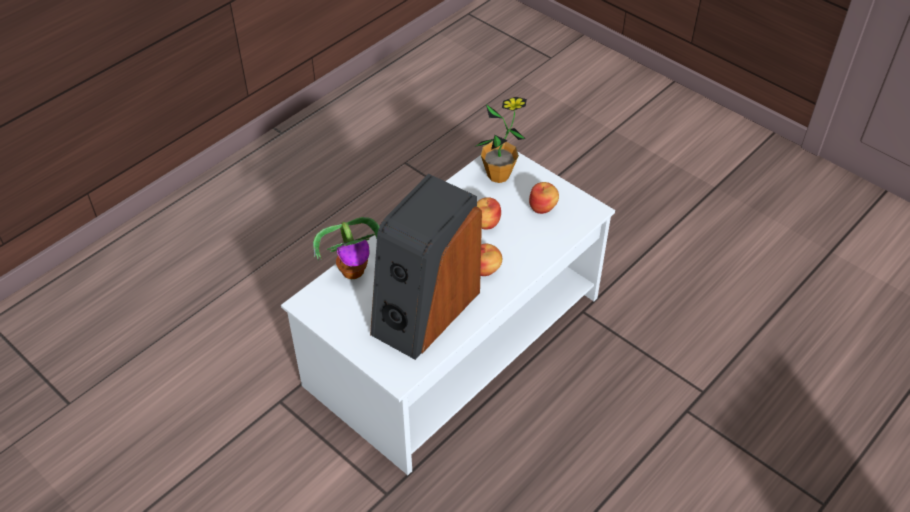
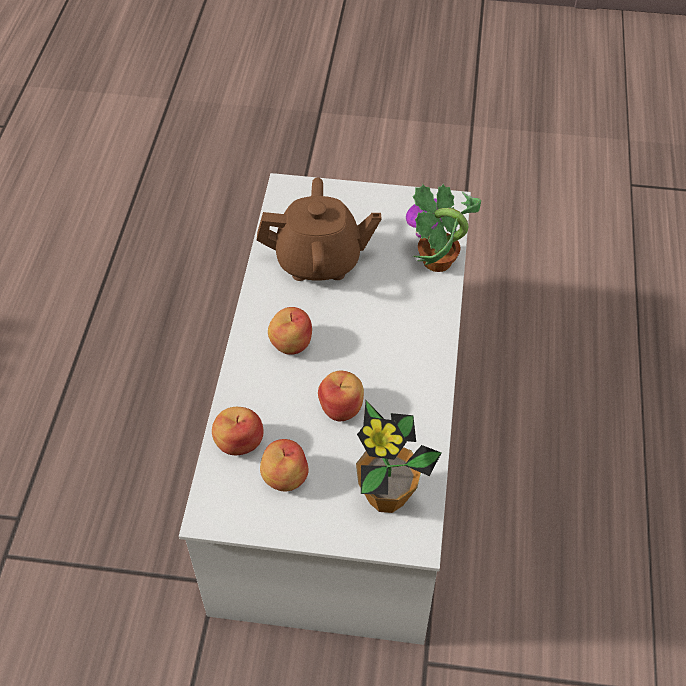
camera: 145 degrees right, 5 degrees up
(424, 311) = (319, 260): speaker -> brown teapot
(555, 234) = (239, 442): none -> apple

